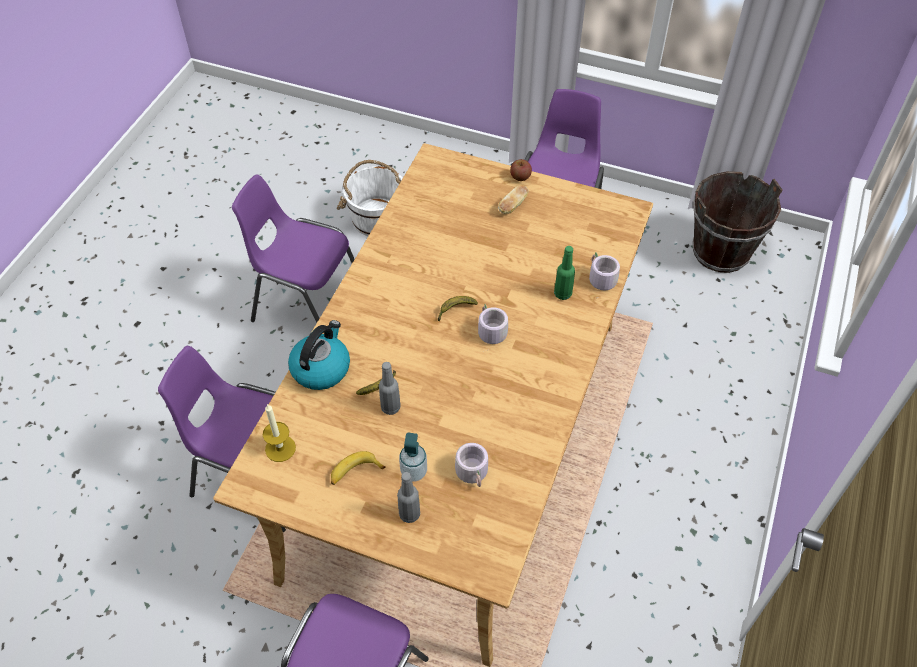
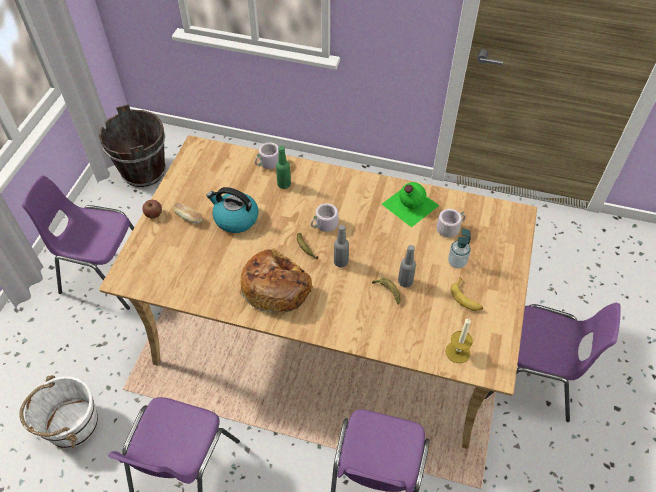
camera: 95 degrees left, 0 degrees up
(321, 368) = (375, 335): kettle -> kettle (235, 218)
(403, 280) = (276, 286): none -> bread
(409, 514) = (490, 261): grey bottle -> grey bottle (341, 262)
(520, 429) = (409, 204): none -> green bottle

